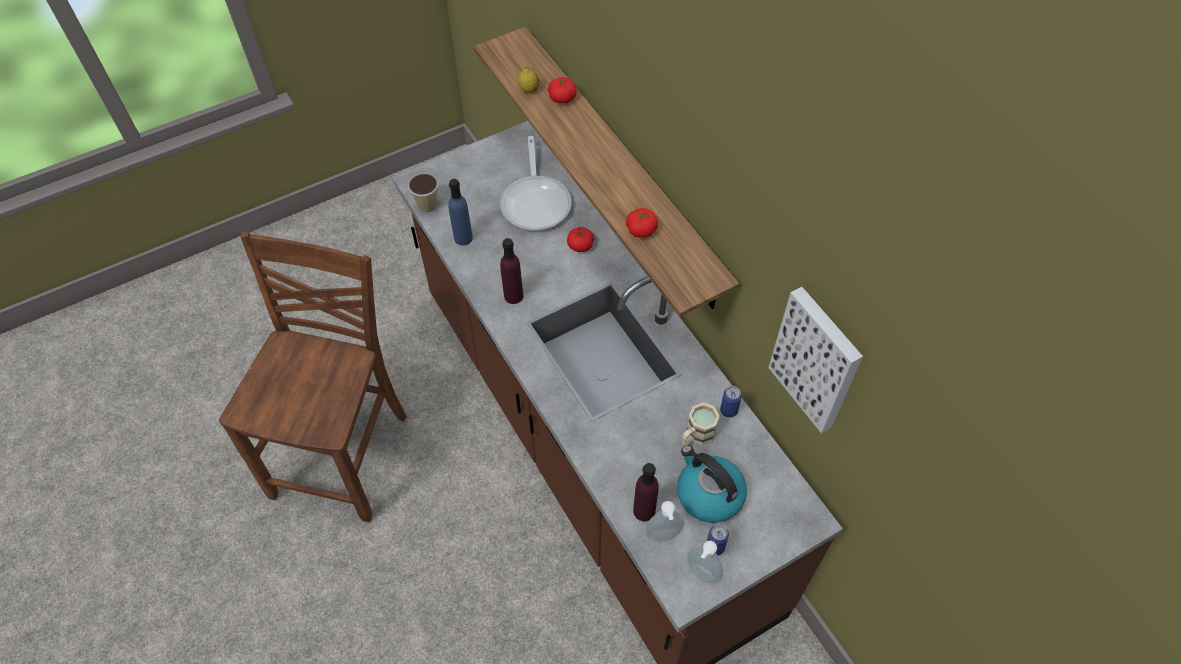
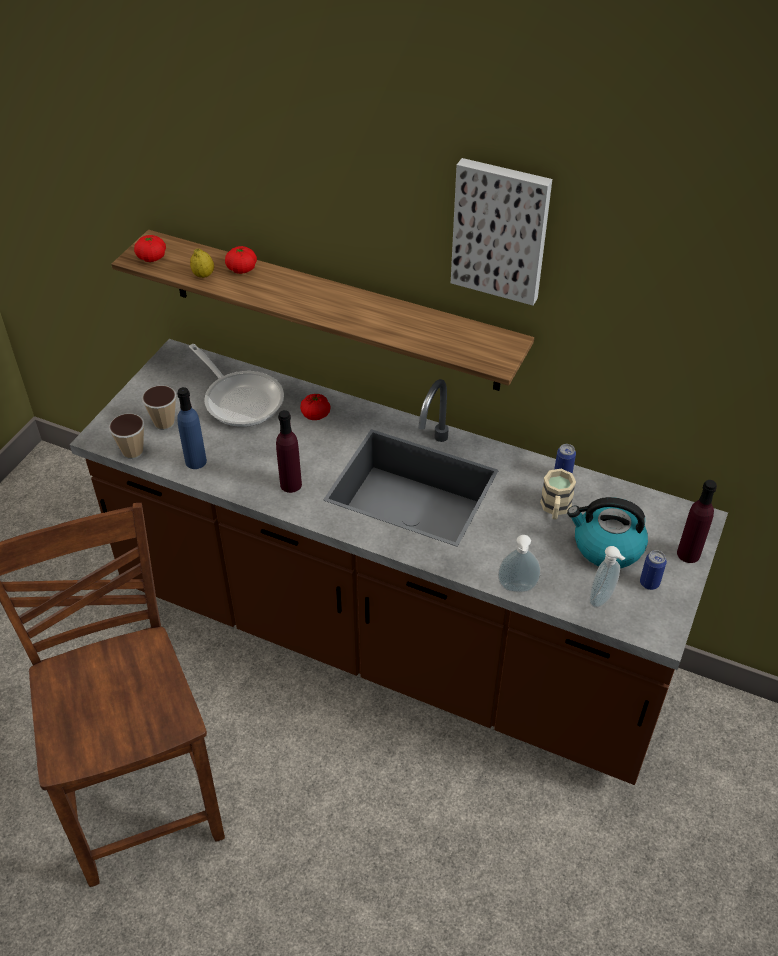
camera: 35 degrees left, 10 degrees down
(467, 193) = (164, 423): none -> cup
(641, 230) = (415, 336): tomato -> tomato (152, 258)
(644, 511) = (568, 589): purple bottle -> purple bottle (688, 554)
(701, 575) = (659, 610): soap dispenser -> soap dispenser (517, 589)
(817, 359) = (656, 352): picture -> picture (501, 230)

